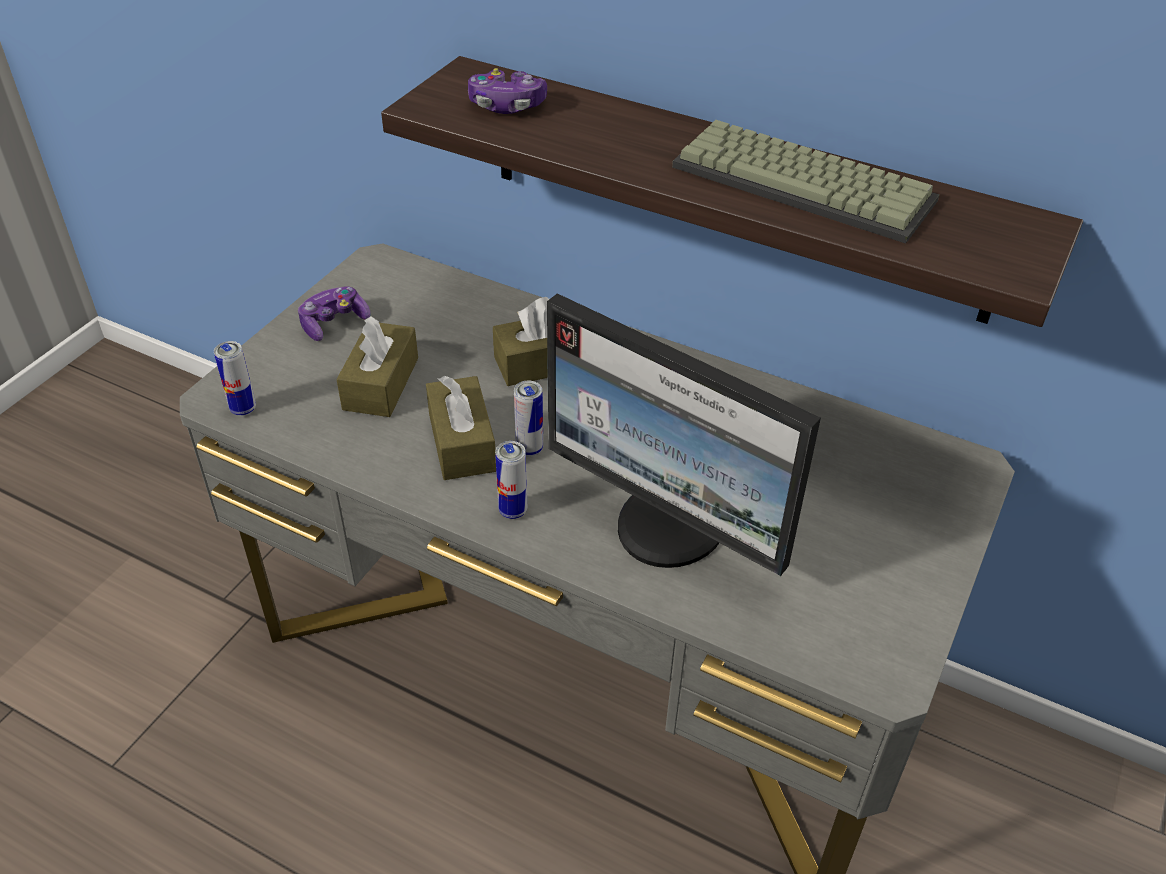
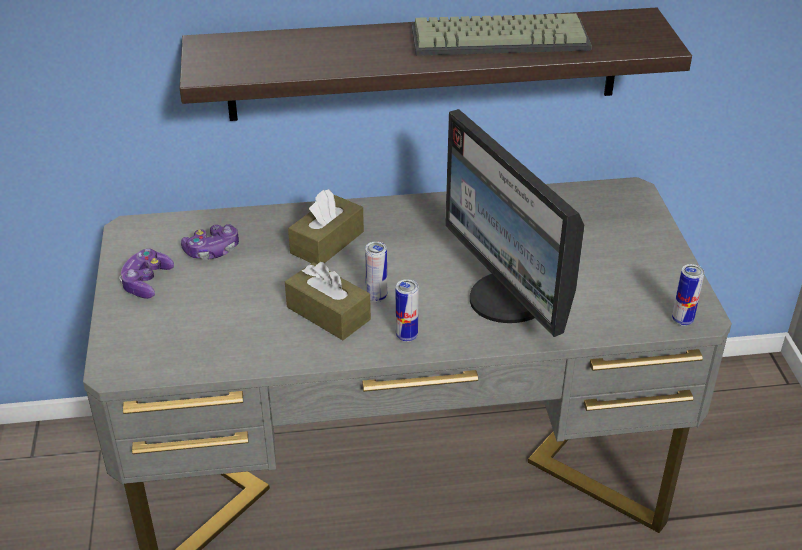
camera: 35 degrees left, 5 degrees down
(243, 409) = (145, 366): can -> can (682, 320)
(381, 383) = (229, 304): brown tissue box -> none
(506, 105) = (262, 55): game controller -> game controller (212, 250)
(670, 527) = (509, 299): monitor -> monitor turned 60 degrees clockwise

